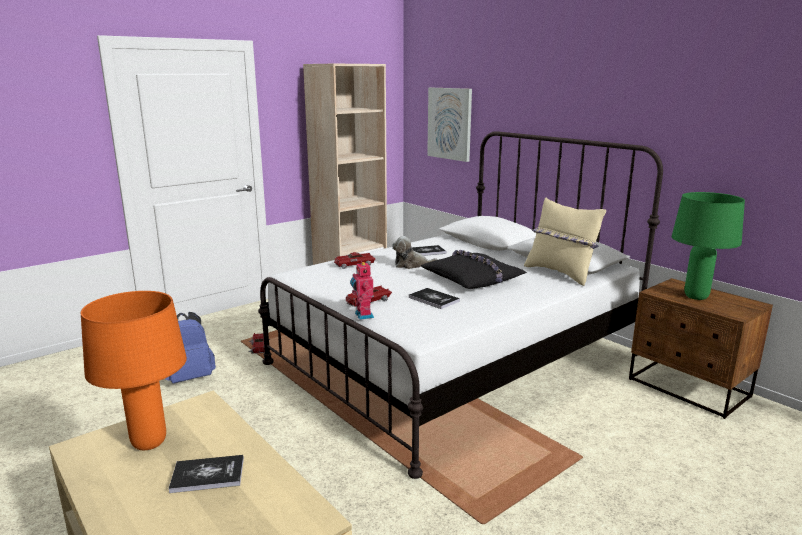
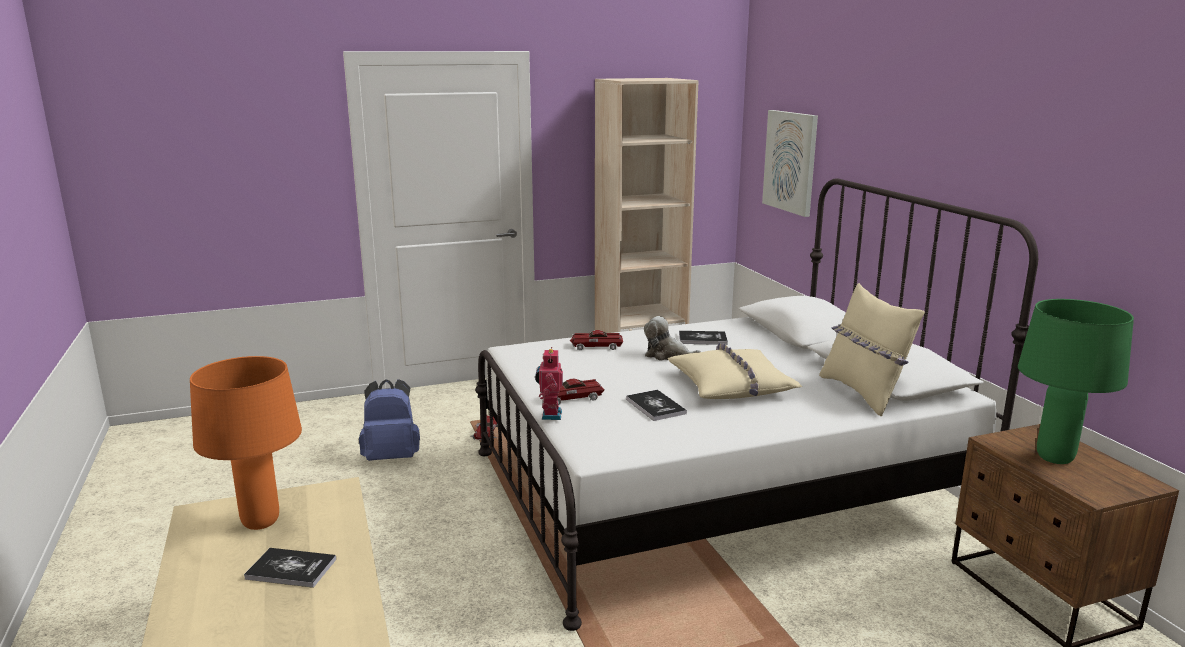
camera: 20 degrees right, 0 degrees up
(473, 279) = (732, 385): black pillow -> beige pillow

